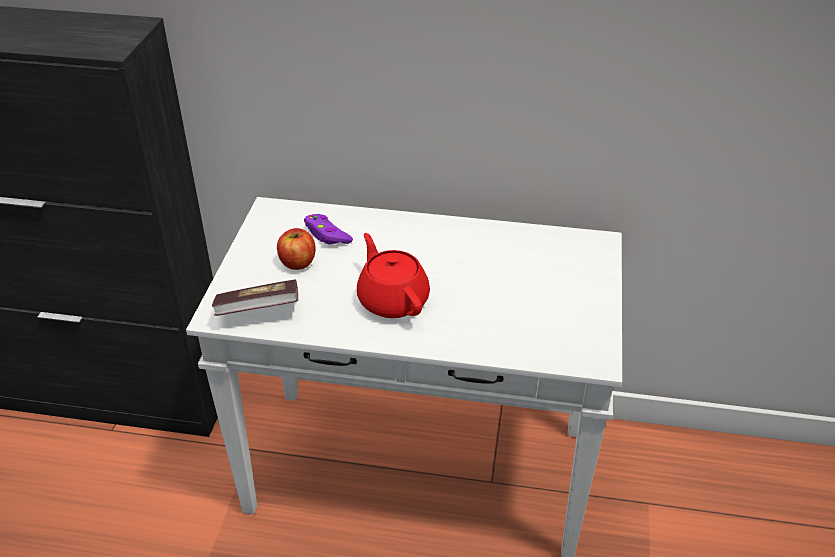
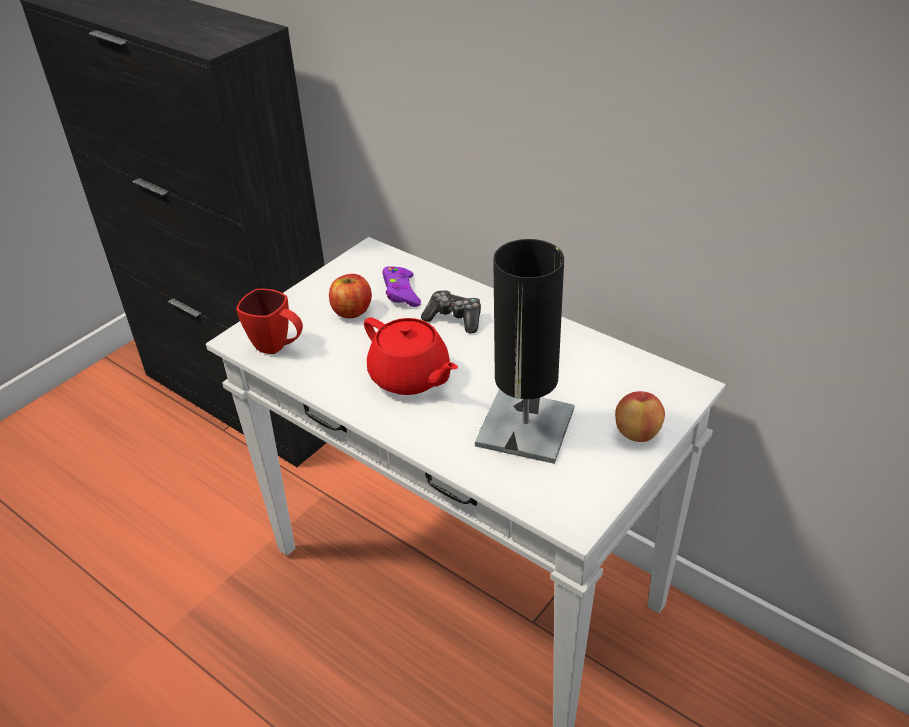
camera: 30 degrees right, 0 degrees up
(258, 311) = (278, 347): book -> red mug
(389, 243) = (454, 318): none -> game controller
(393, 300) = (410, 377): red teapot -> red teapot turned 135 degrees clockwise
(511, 308) = (525, 427): none -> black table lamp
(591, 286) = (637, 433): none -> apple

